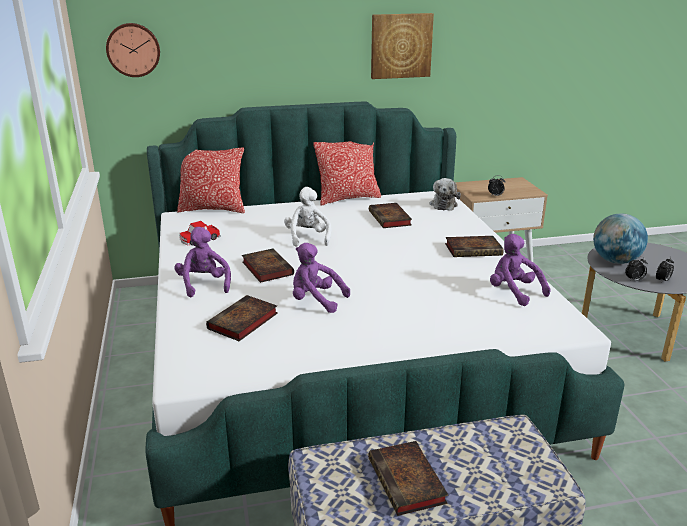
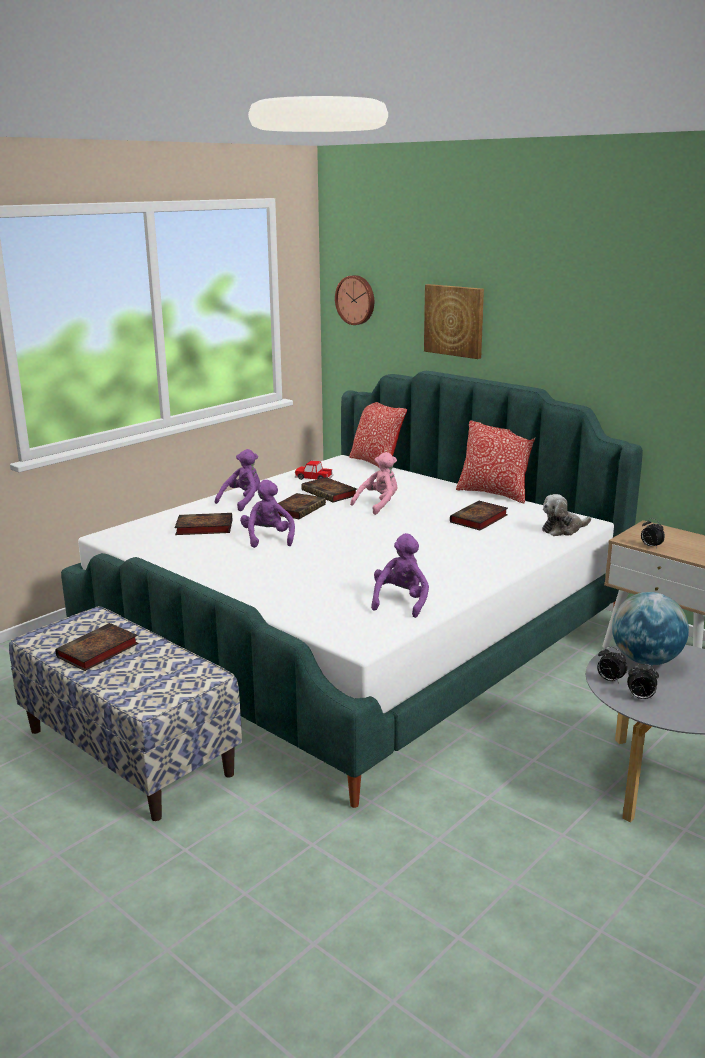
camera: 55 degrees right, 5 degrees down
(308, 237) = (378, 505): white plush toy -> pink plush toy
(401, 46) = (593, 330): picture -> picture (454, 320)
(474, 249) = (471, 566): book -> book (330, 493)

